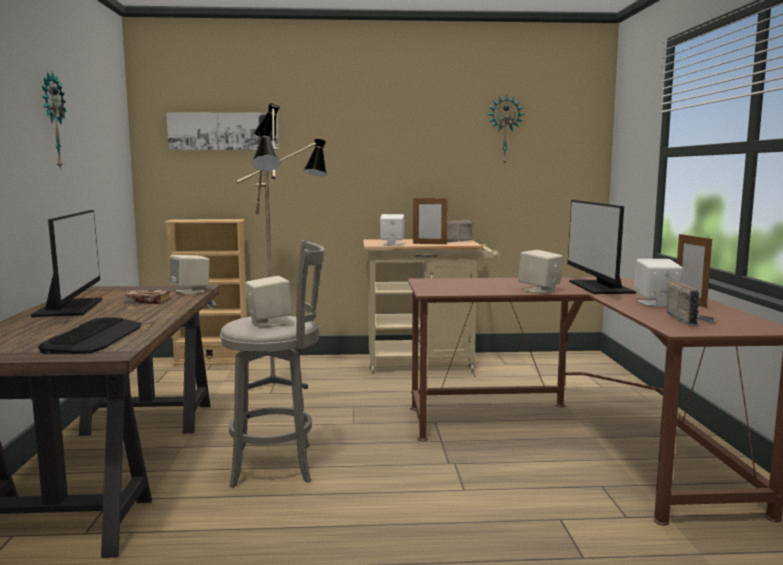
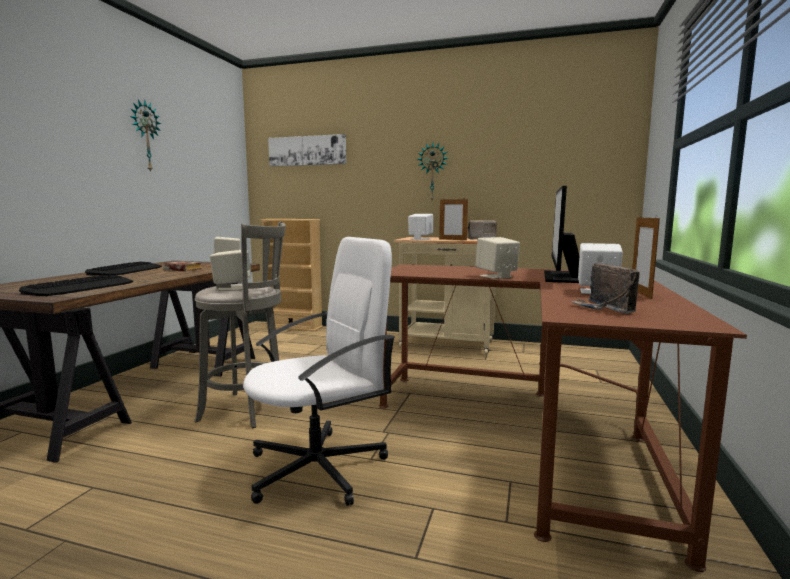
camera: 20 degrees right, 0 degrees up
(70, 307) = (126, 270): monitor -> keyboard
(281, 383) = (323, 348): floor lamp -> none
(424, 506) = (319, 468): none -> white office chair
(504, 130) = (536, 139): wall clock -> wall clock (432, 172)
(689, 320) = (602, 308): radio -> radio turned 150 degrees clockwise

